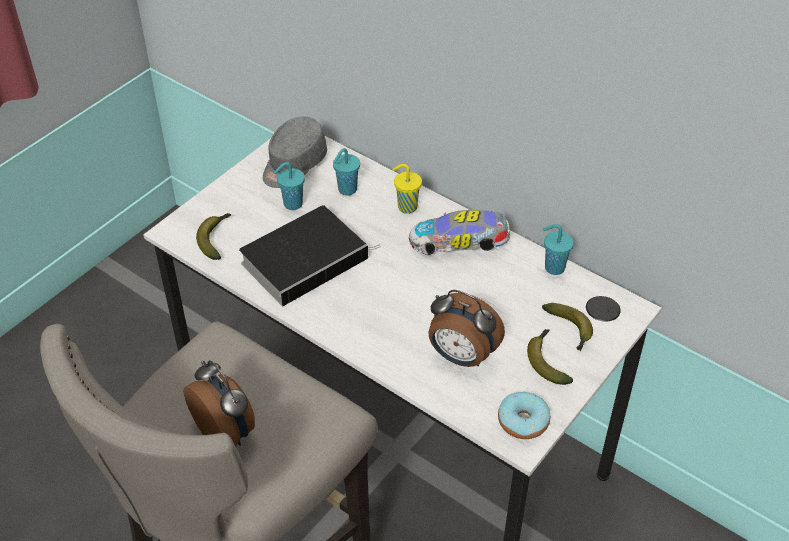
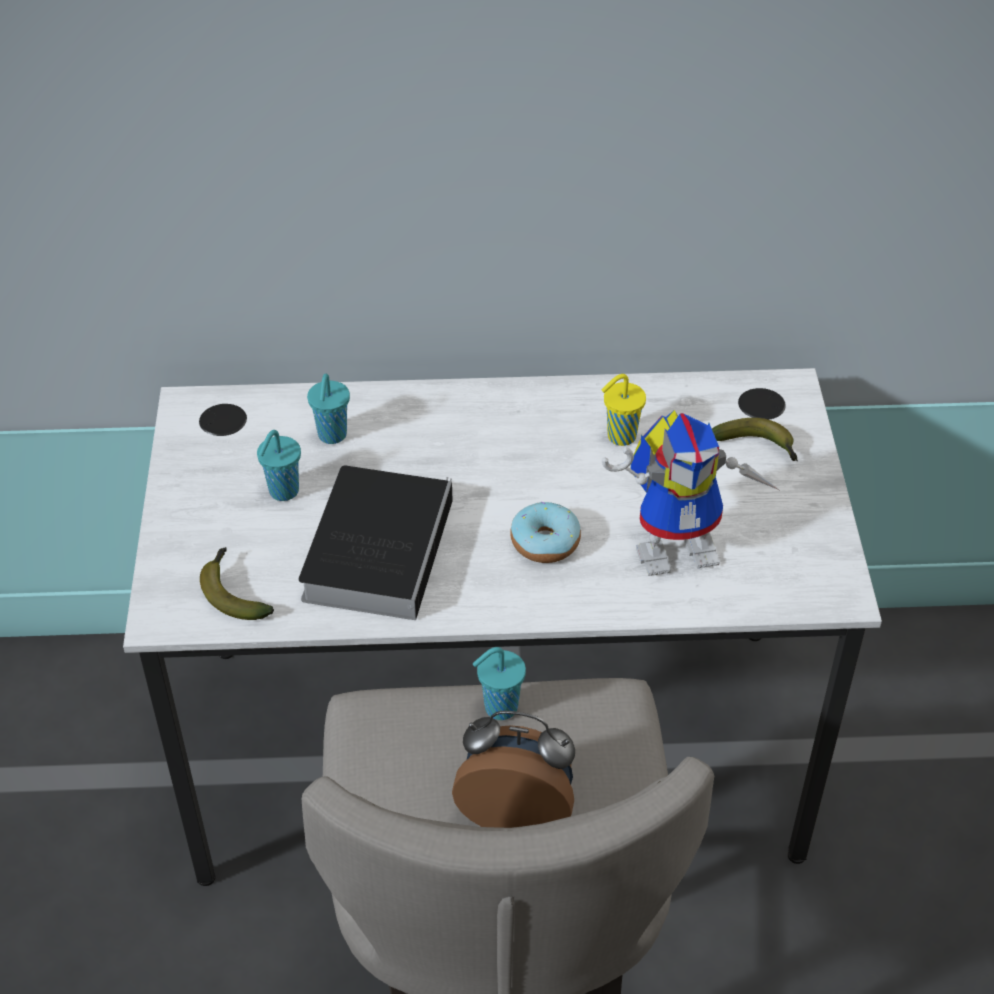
camera: 40 degrees left, 0 degrees up
(293, 165) = (228, 442): grey cap -> none
(406, 207) = (427, 415): yellow cup -> yellow cup (619, 437)
(460, 244) = (539, 422): toy car -> none
(461, 357) = (680, 546): alarm clock -> toy robot
(523, 421) = (818, 573): donut -> donut (545, 542)
(547, 361) = (770, 494): banana -> none
(553, 267) = (665, 390): turquoise cup -> turquoise cup (498, 708)

